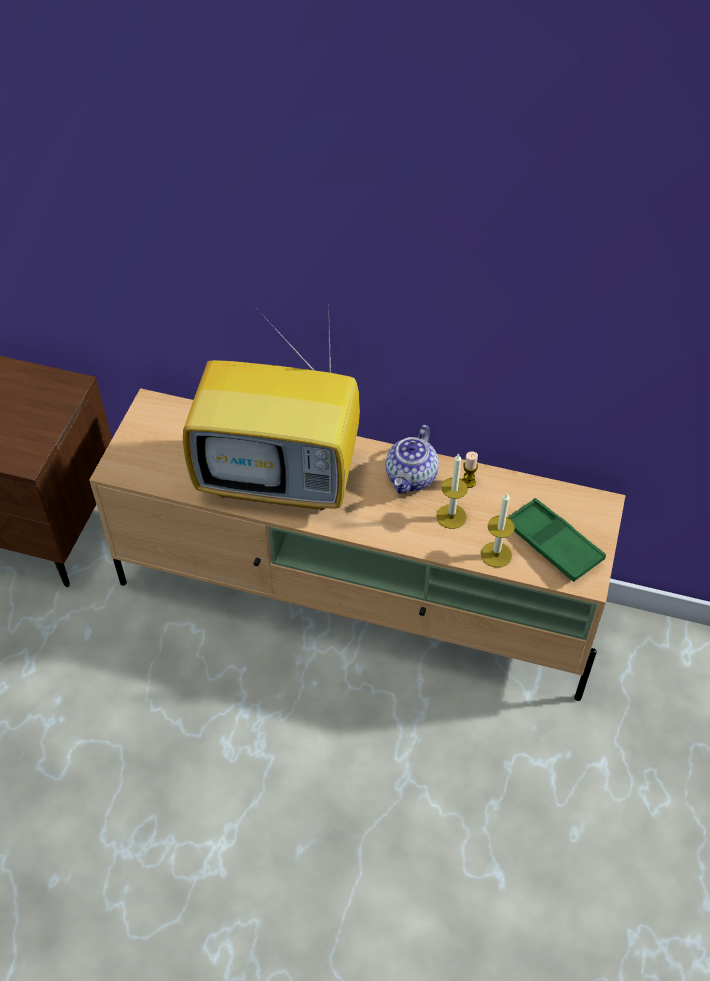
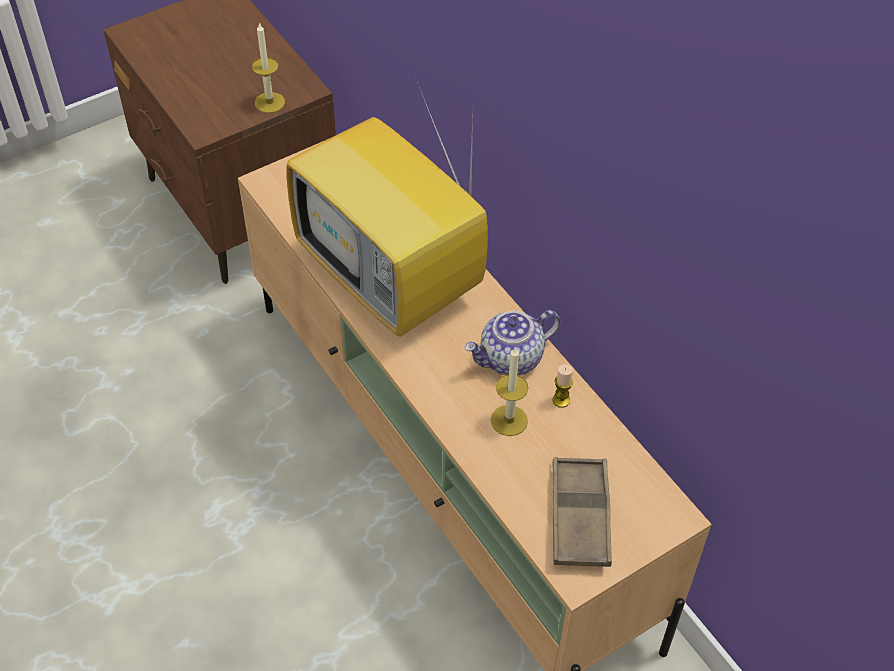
camera: 40 degrees right, 0 degrees up
(496, 554) = (513, 486): candle -> candle (269, 102)
(552, 544) = (580, 516): green tray -> brown tray

